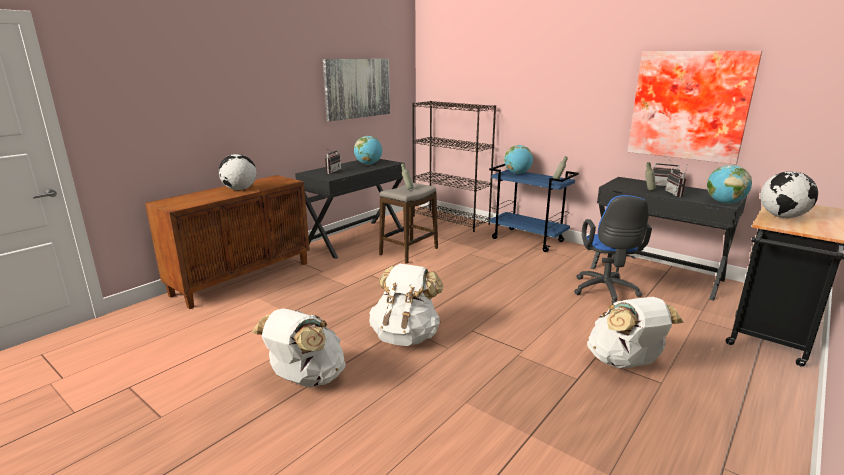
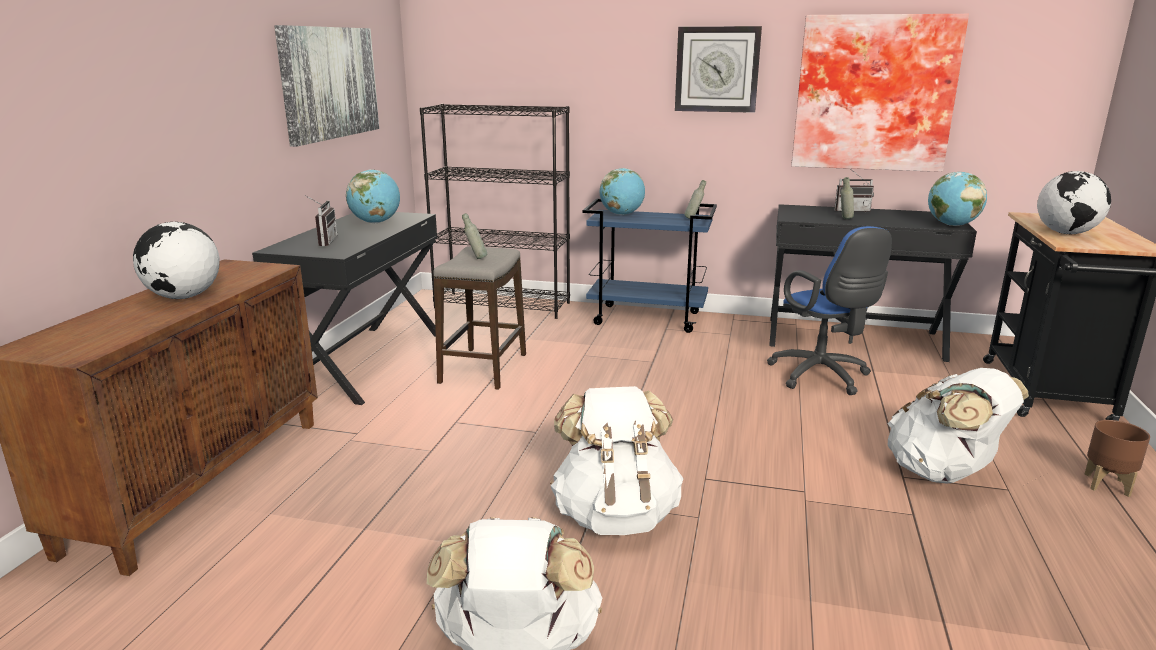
camera: 25 degrees left, 0 degrees up
(584, 85) = (717, 69): none -> wall clock
(677, 194) = (884, 220): radio -> none
(744, 399) = (1107, 485): none -> brown planter

